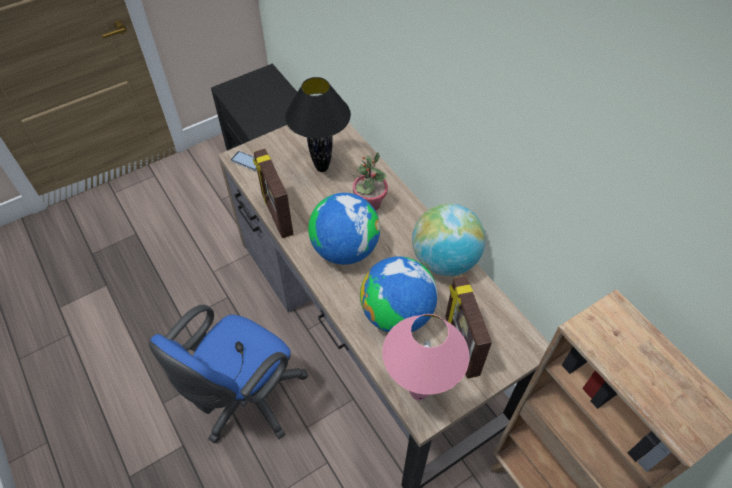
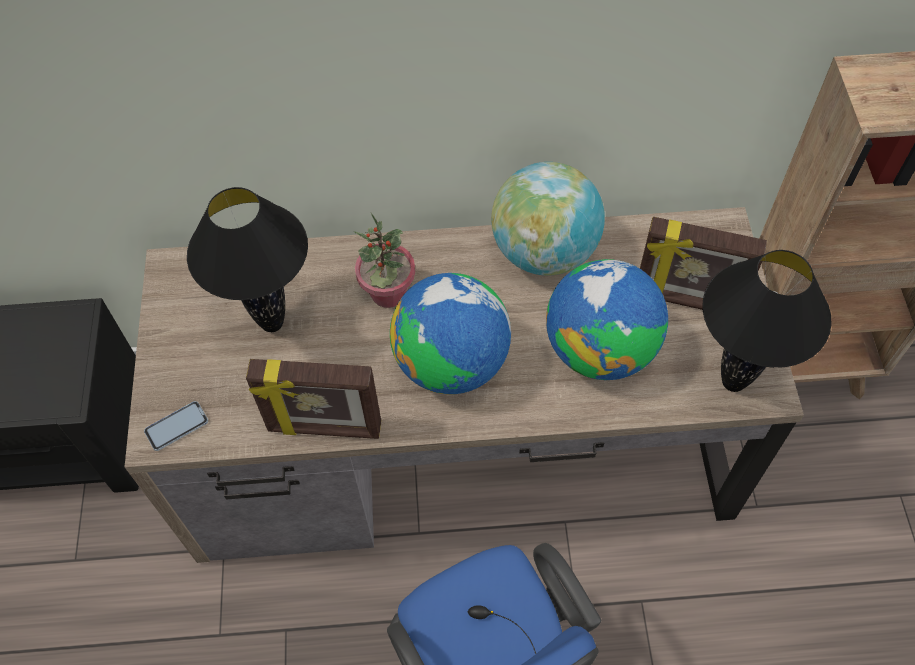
camera: 60 degrees left, 5 degrees up
(419, 394) = (734, 382): pink table lamp -> black table lamp

